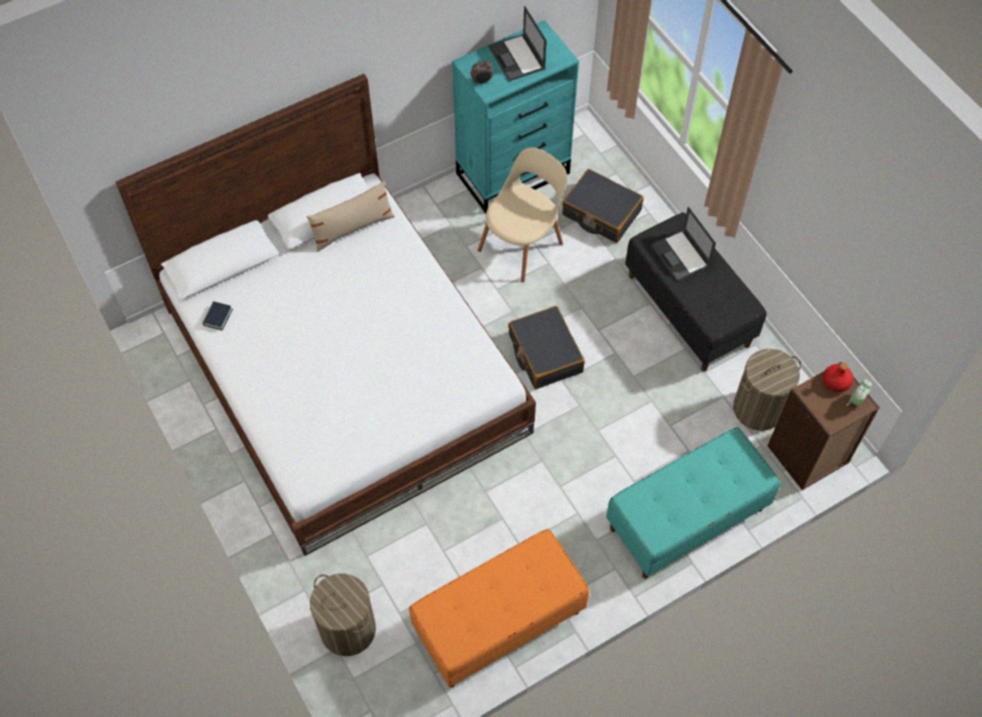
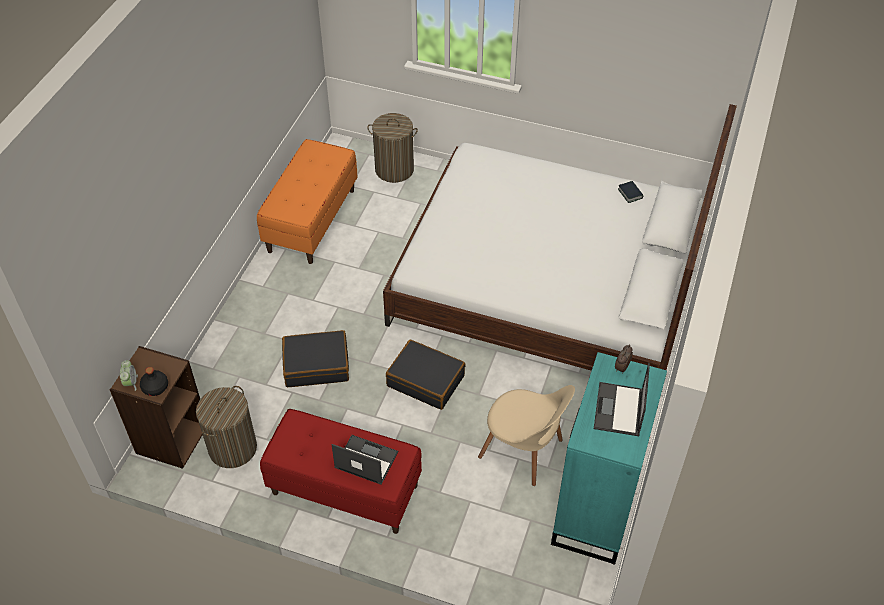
camera: 140 degrees right, 10 degrees down
(352, 228) = (621, 298): beige pillow -> none
(517, 58) = (619, 410): laptop -> laptop turned 105 degrees counterclockwise
(522, 244) = (524, 451): beige chair -> beige chair turned 60 degrees counterclockwise
(601, 213) = (489, 525): black suitcase -> black suitcase (316, 365)
(686, 519) = (235, 341): turquoise bench -> none
(689, 310) = (344, 490): black bench -> red bench
(836, 381) = (155, 387): red bottle -> black bottle

